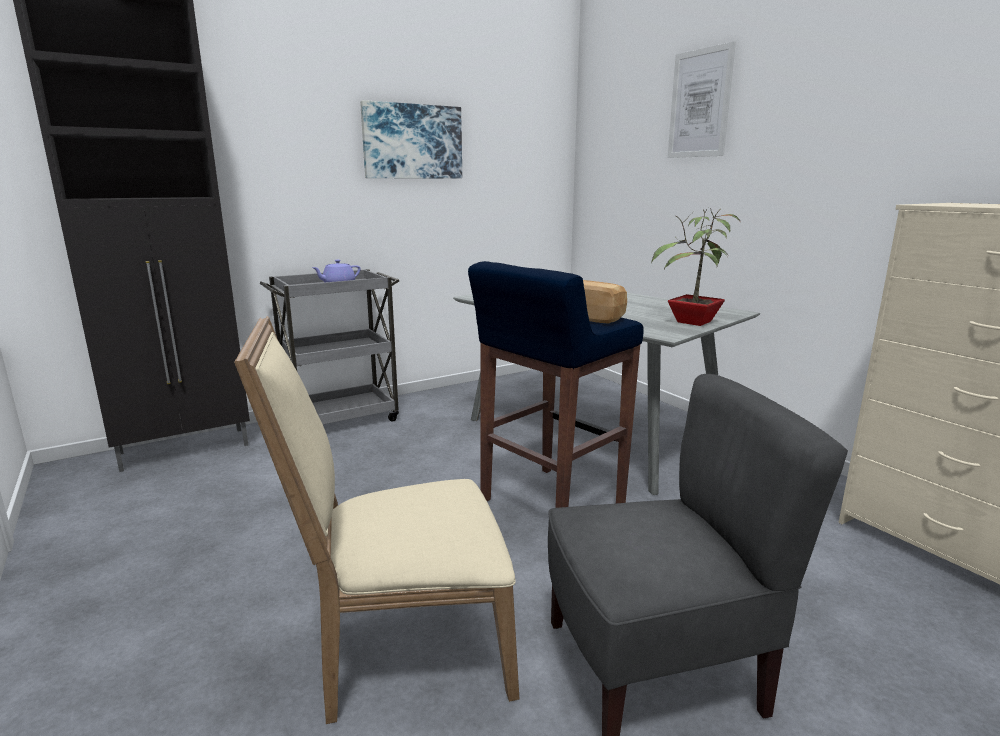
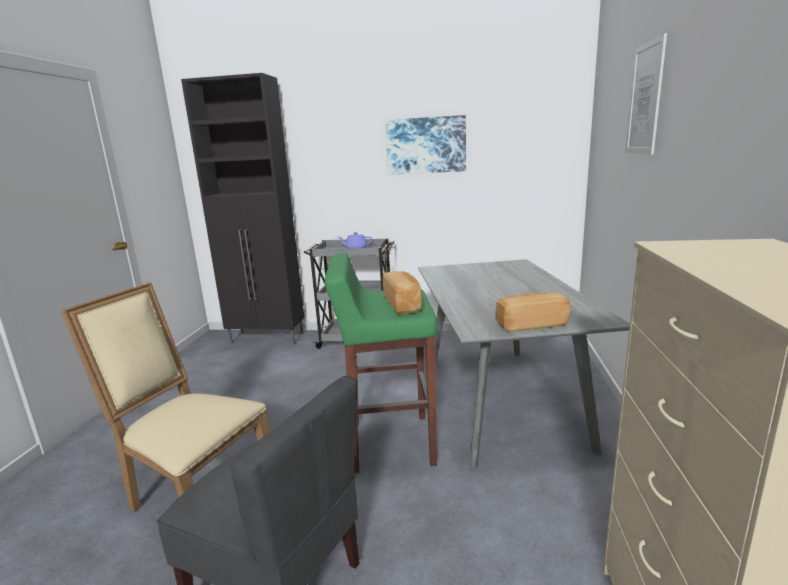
camera: 40 degrees right, 0 degrees up
(550, 504) = (389, 442): blue stool -> green stool
(693, 322) = (530, 324): potted plant -> bread

